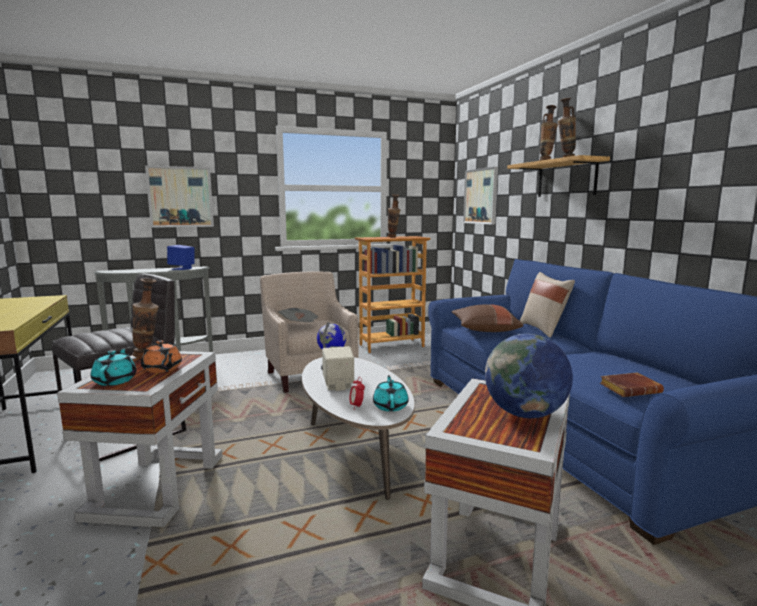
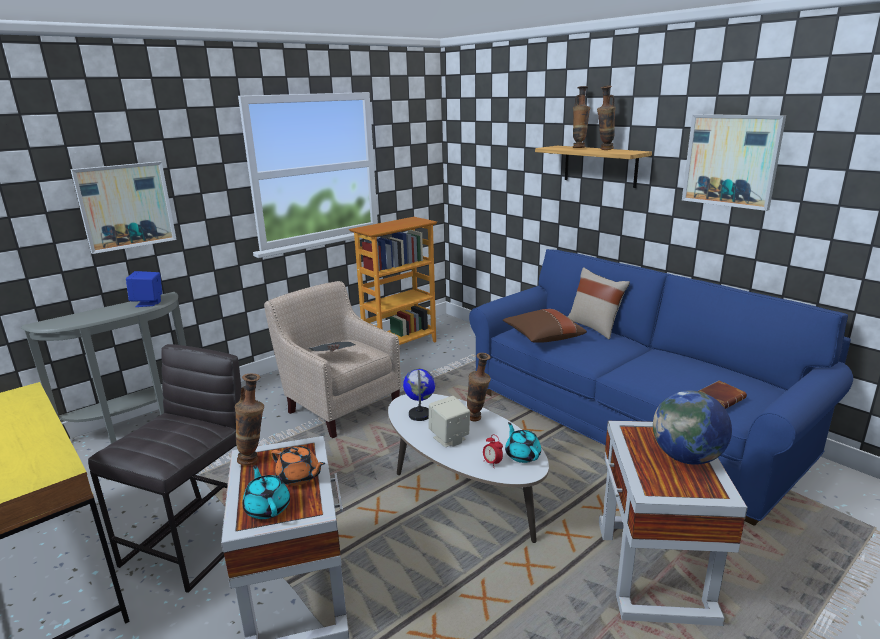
camera: 20 degrees left, 10 degrees up
(393, 237) = (394, 225): vase -> vase (477, 420)
(481, 196) = (485, 168): picture -> picture (731, 160)

